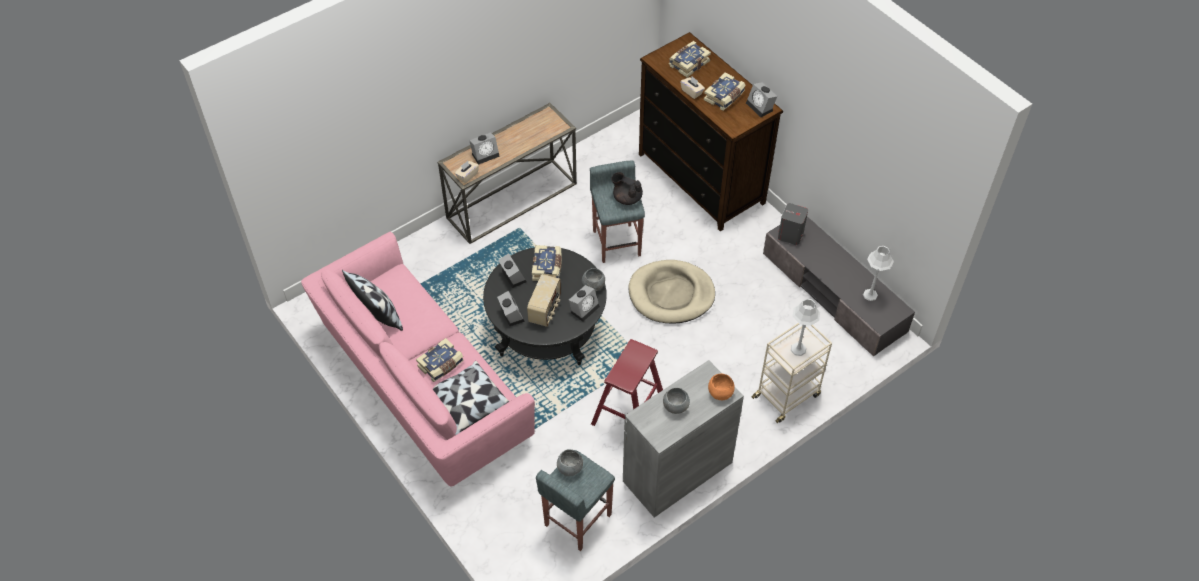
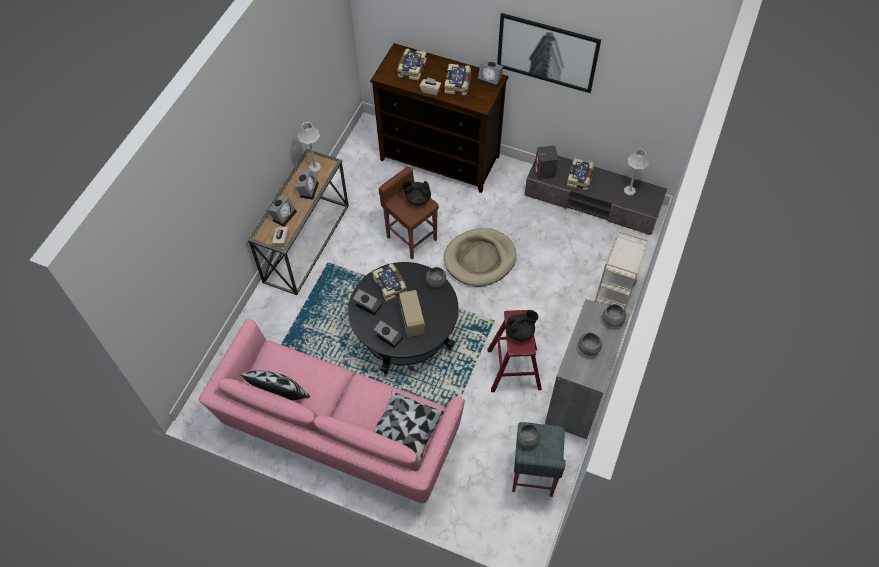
camera: 30 degrees left, 5 degrees up
(441, 365) = (362, 409): book -> book (580, 178)
(584, 308) = (442, 303): alarm clock -> alarm clock (308, 189)
(616, 242) = (411, 238): grey stool -> brown stool
(631, 365) = (520, 332): none -> black teapot
(720, 392) = (612, 320): orange bowl -> grey bowl
(798, 349) = (625, 257): grey table lamp -> grey table lamp (315, 167)
(820, 98) = (547, 53): none -> picture

